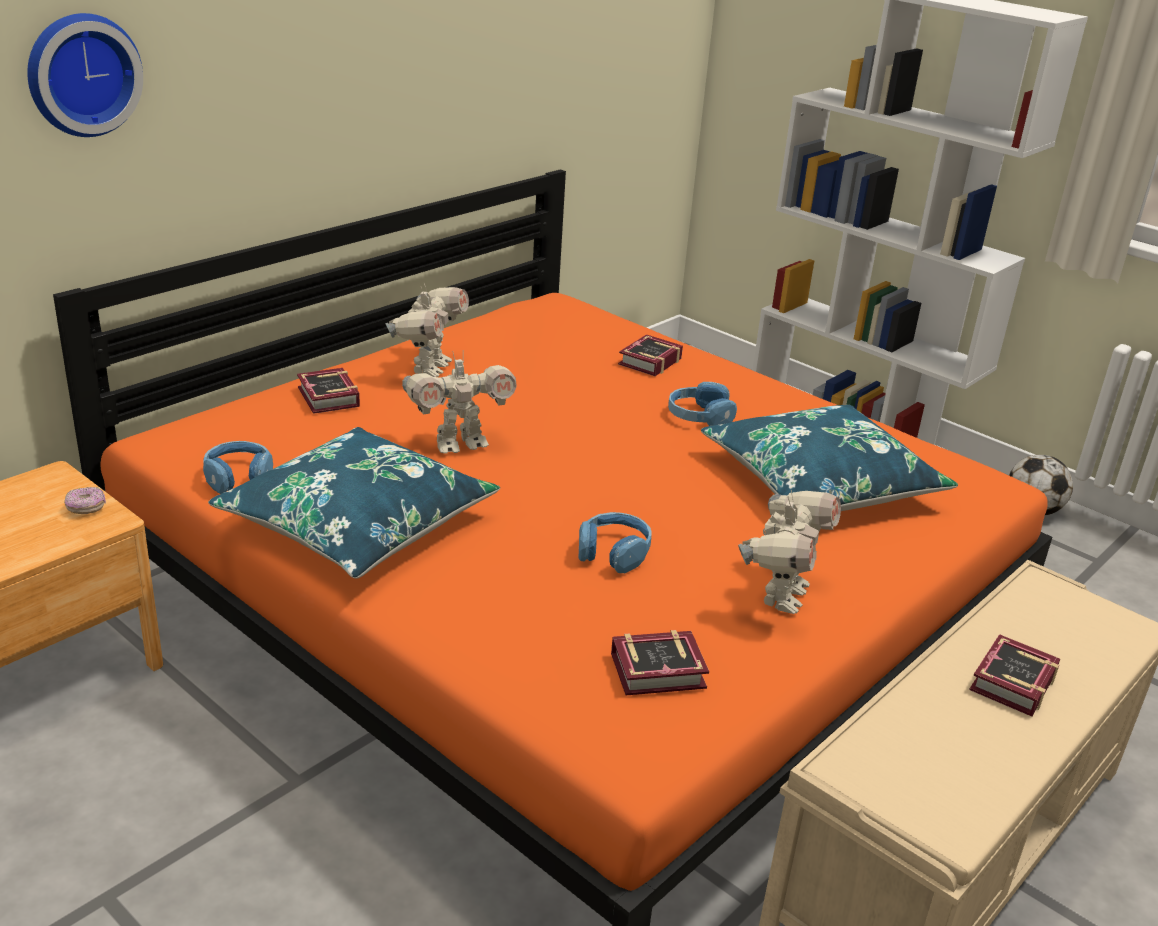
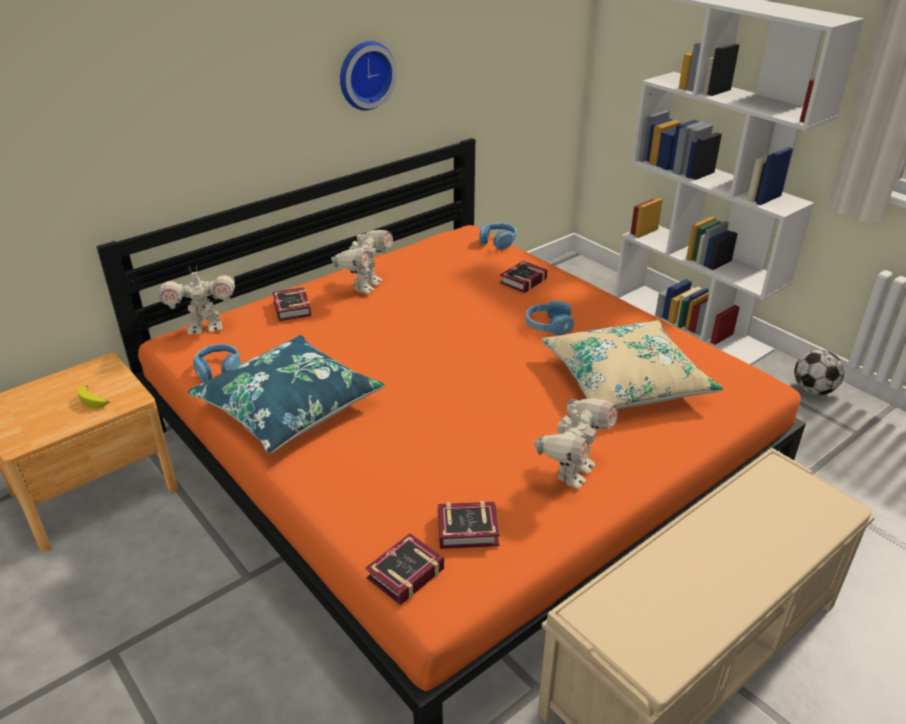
camera: 10 degrees right, 5 degrees up
(49, 525) = (94, 401): none -> banana
(81, 74) = (105, 97): wall clock -> wall clock (364, 74)
(86, 508) = (120, 388): donut -> none
(459, 444) = (372, 346): toy robot -> toy robot (205, 327)
(613, 552) = (459, 434): blue headphones -> blue headphones (498, 241)
(820, 482) = (625, 380): blue pillow -> beige pillow
(1009, 683) = (730, 551): book -> book (402, 574)

